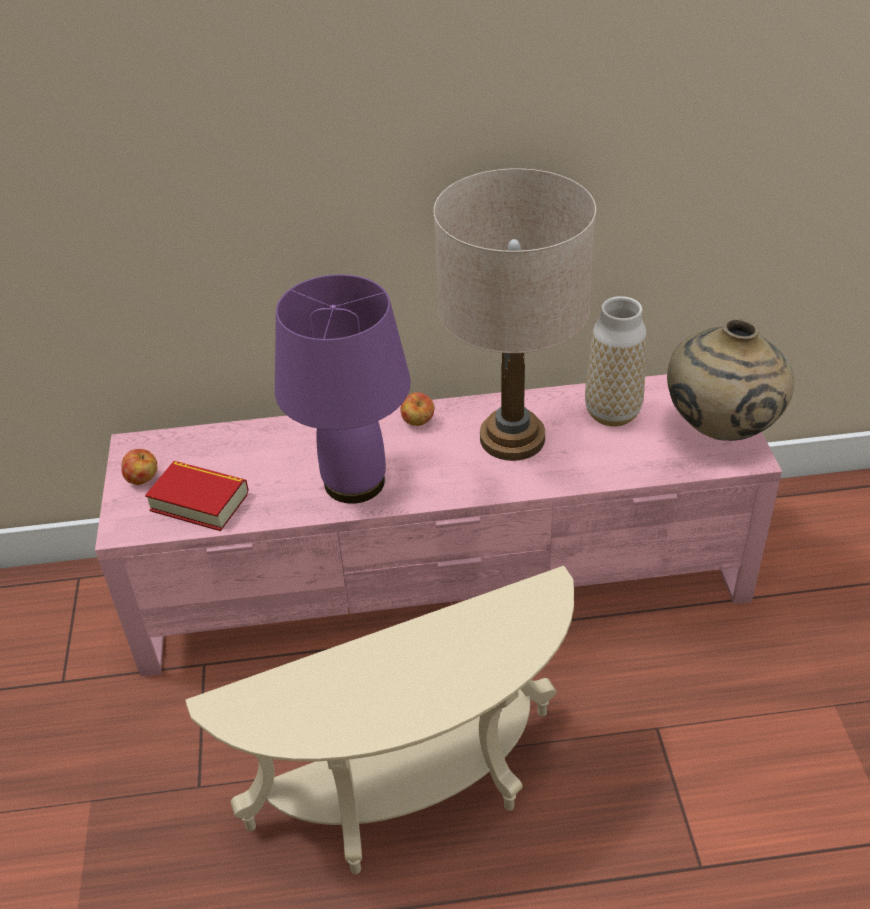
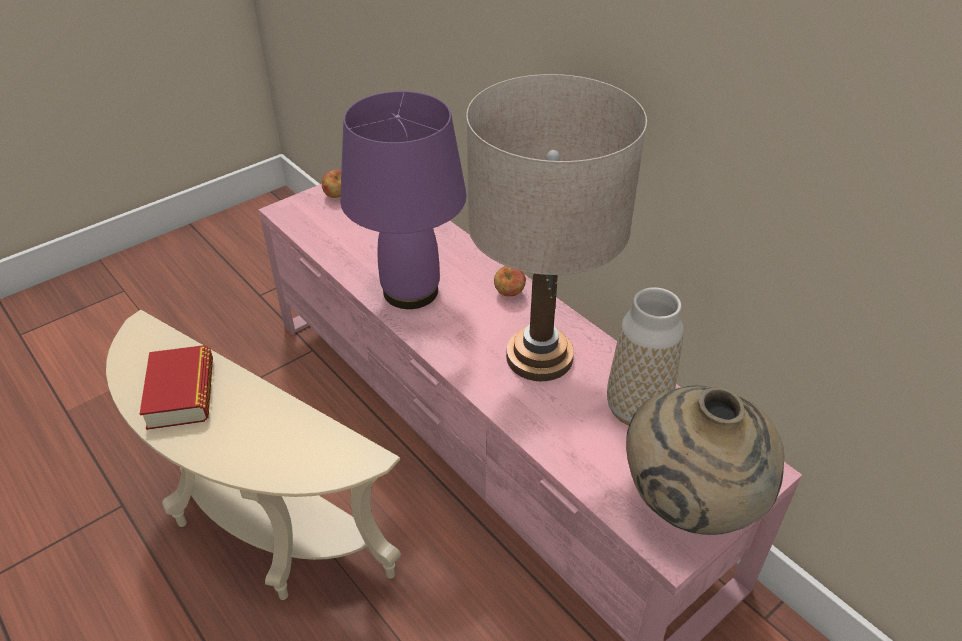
camera: 55 degrees right, 0 degrees up
(199, 502) = (333, 229): book -> book (181, 393)

